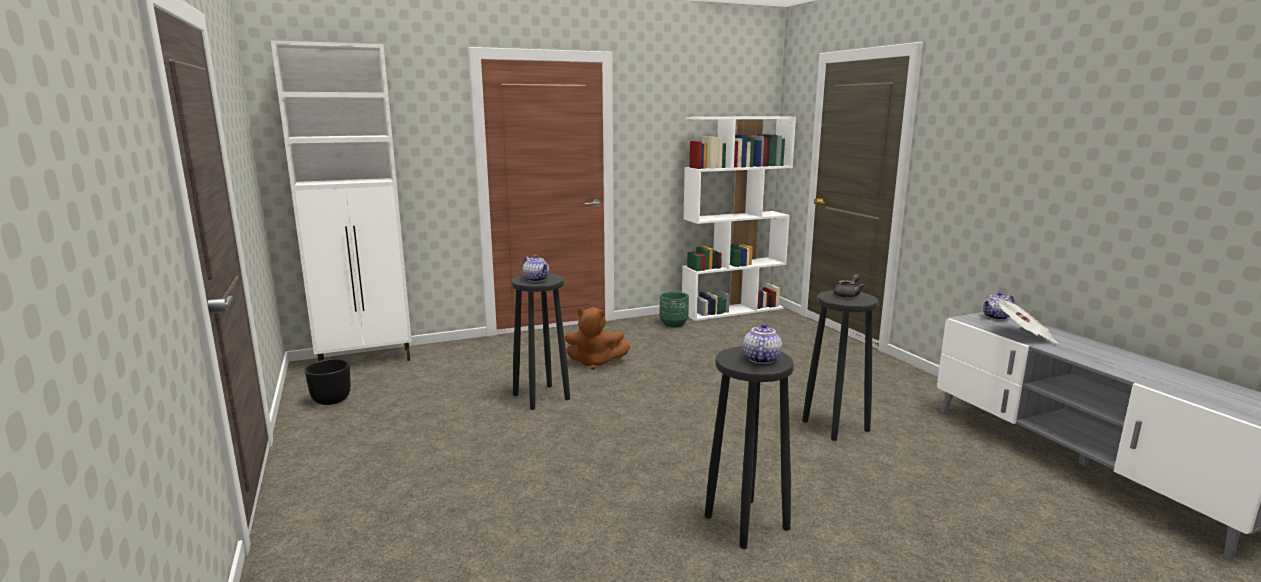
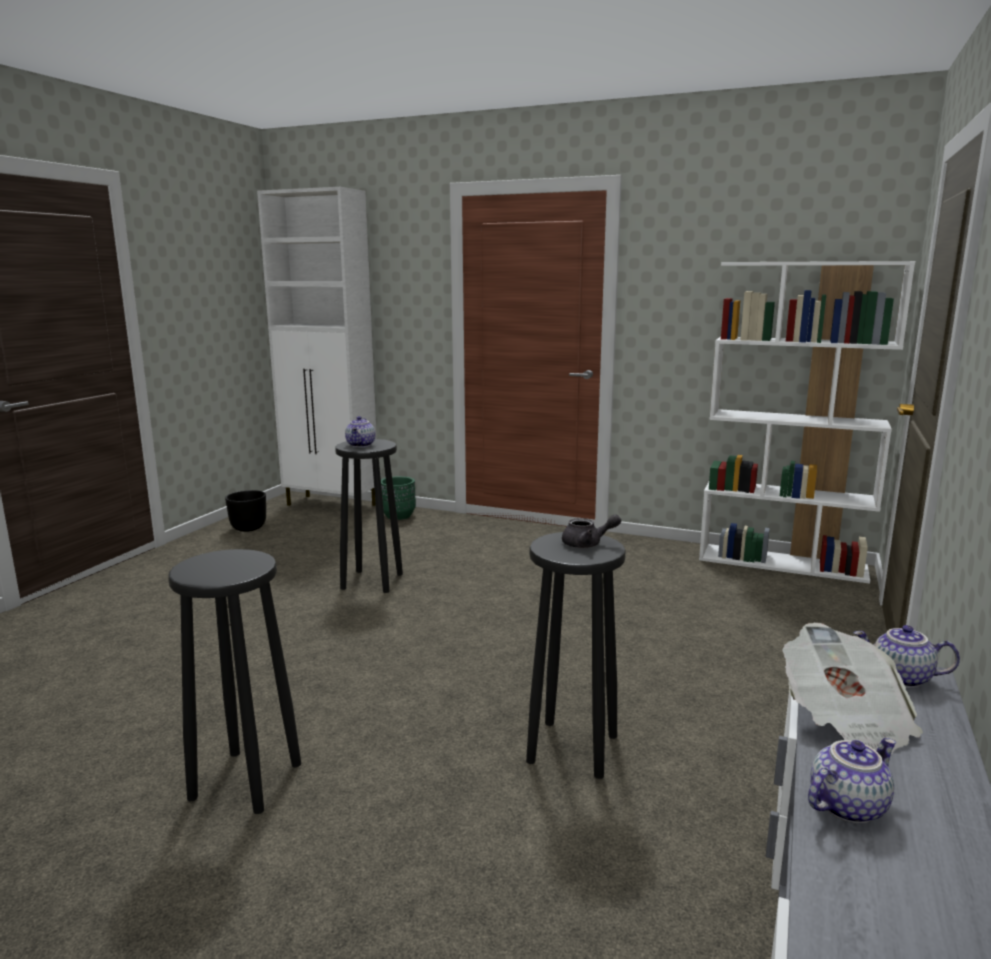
camera: 45 degrees right, 0 degrees up
(595, 363) = (486, 568): brown plush toy -> none
(673, 324) = (663, 556): green planter -> green planter (398, 516)
(760, 359) = (223, 568): teapot -> teapot (846, 805)

